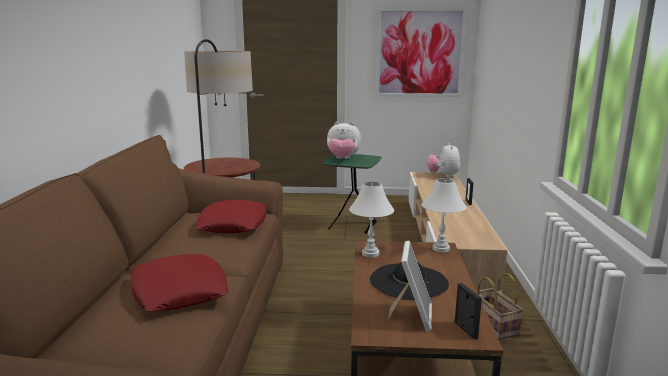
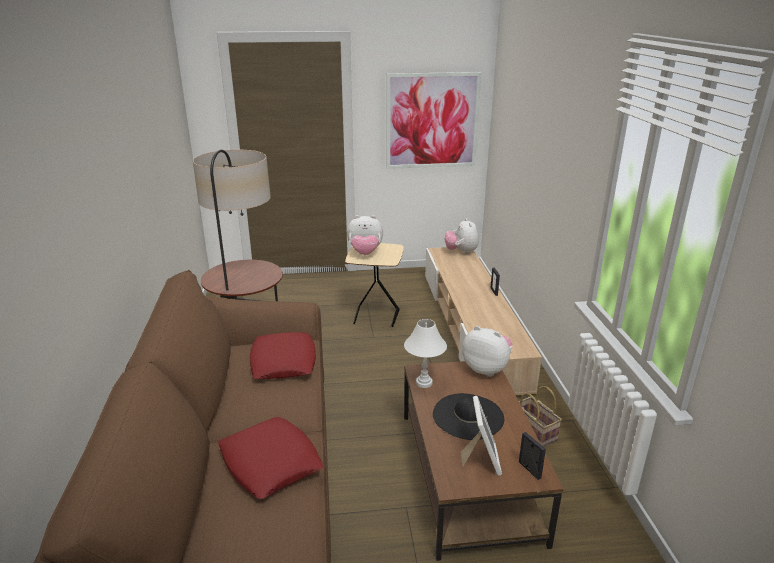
camera: 10 degrees left, 10 degrees up
(352, 226) = (376, 317): green side table -> beige side table
(441, 249) = (486, 369): white table lamp -> plush toy

